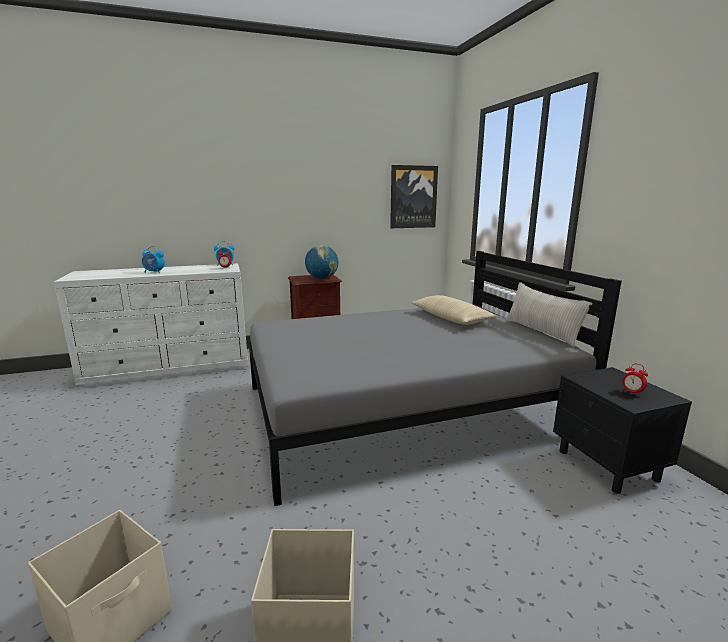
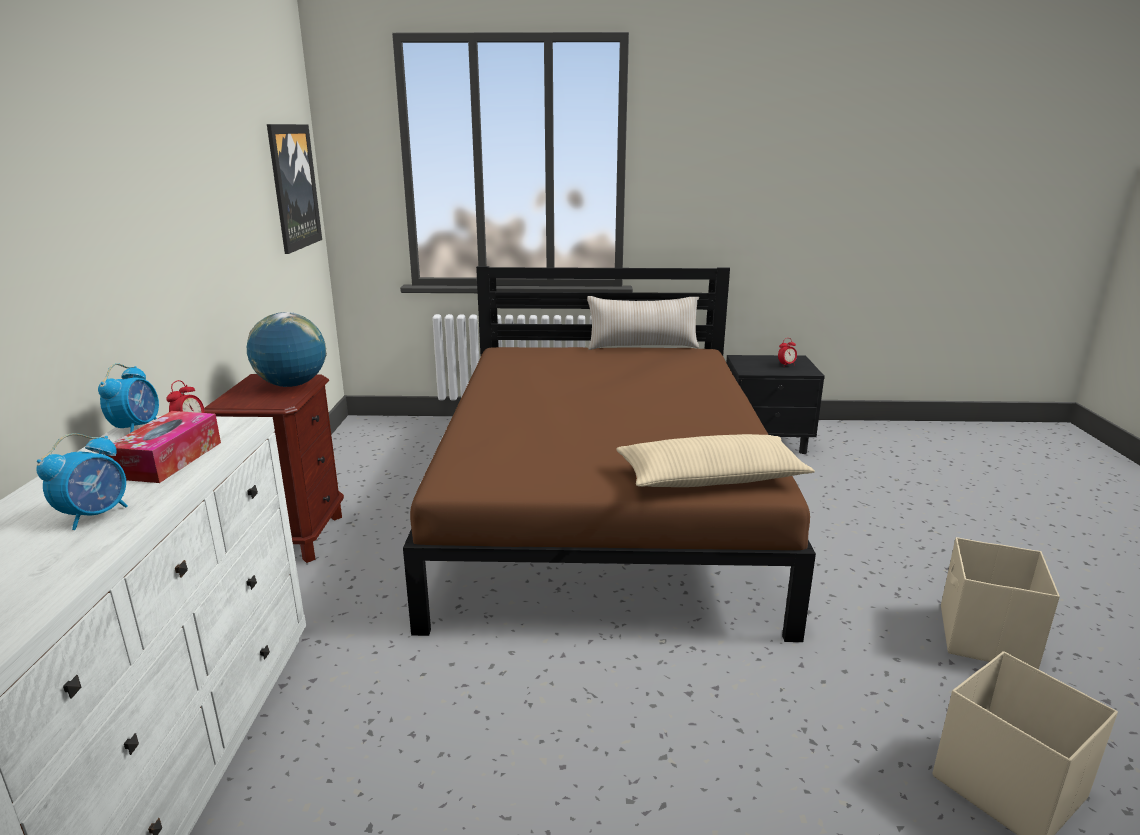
camera: 70 degrees left, 5 degrees up
(196, 270) = (169, 460): none -> tissue box
(404, 408) = (603, 507): grey bed -> brown bed
(450, 318) = (553, 368): beige pillow -> beige pillow (711, 478)

